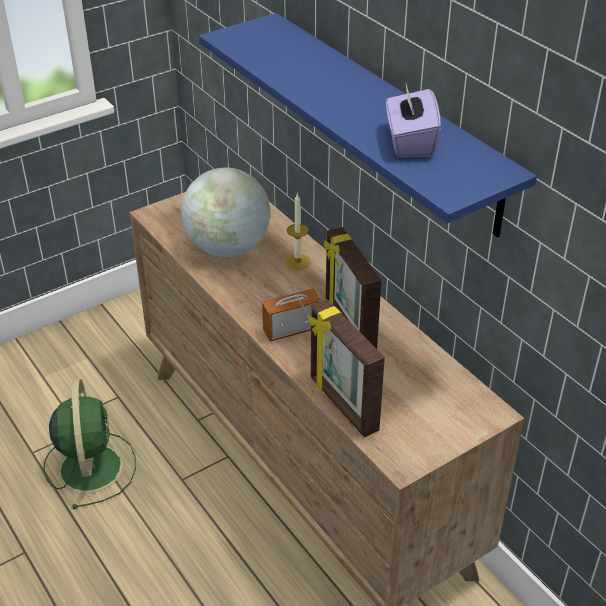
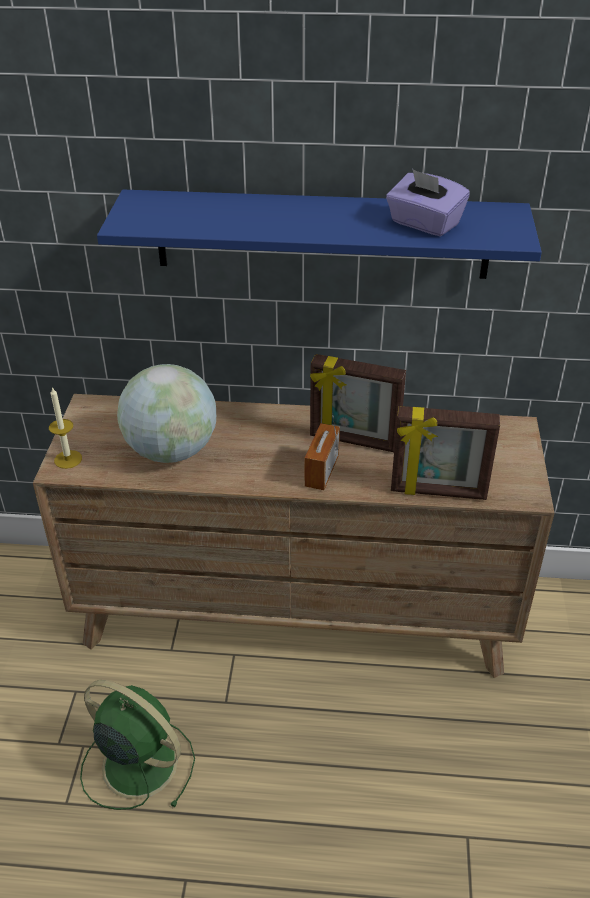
camera: 50 degrees left, 0 degrees up
(297, 261) = (241, 424): candle -> candle (68, 459)

